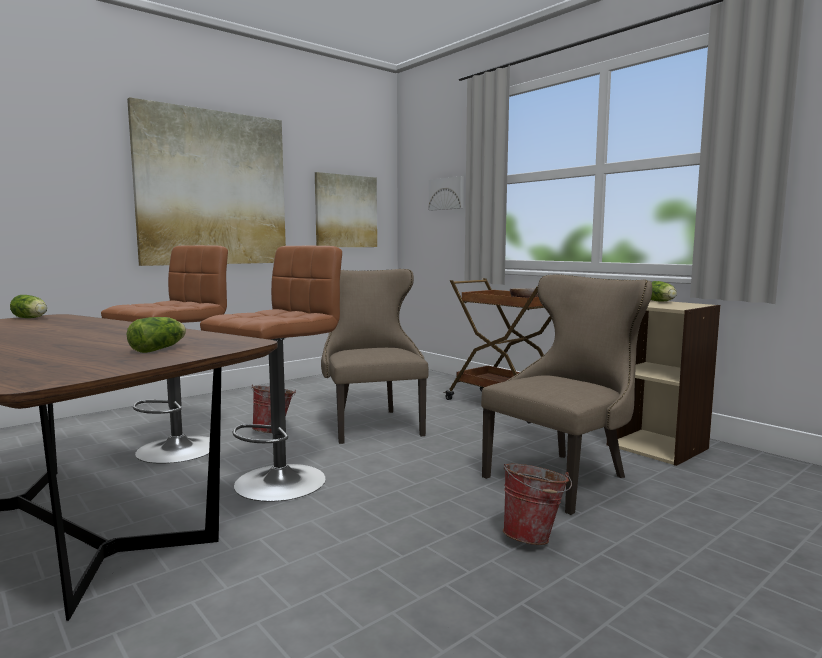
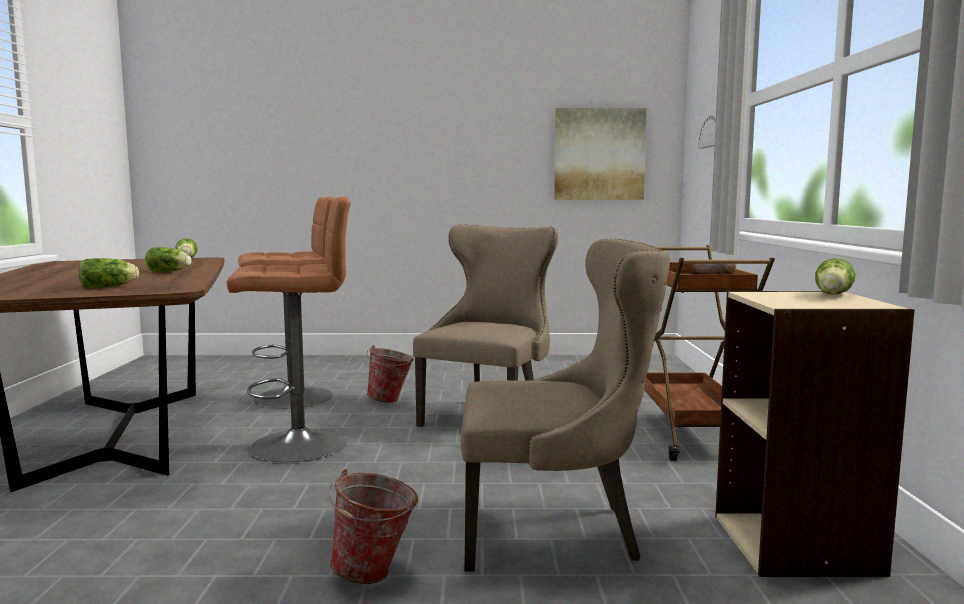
camera: 40 degrees right, 0 degrees up
(111, 330) = (169, 271): none -> lettuce
(213, 188) = (428, 136): picture -> none

